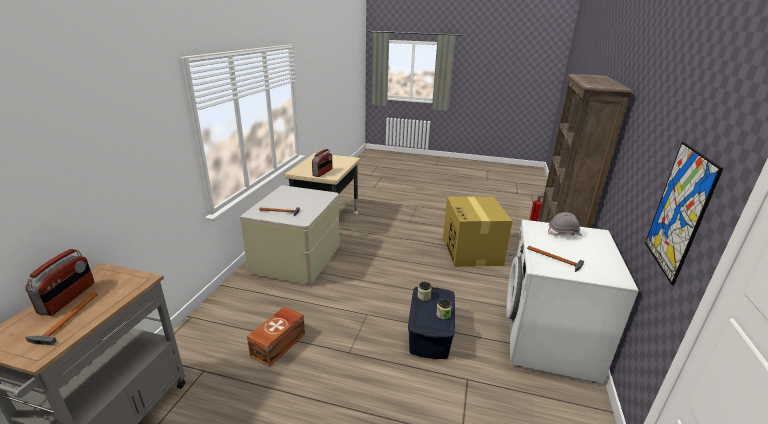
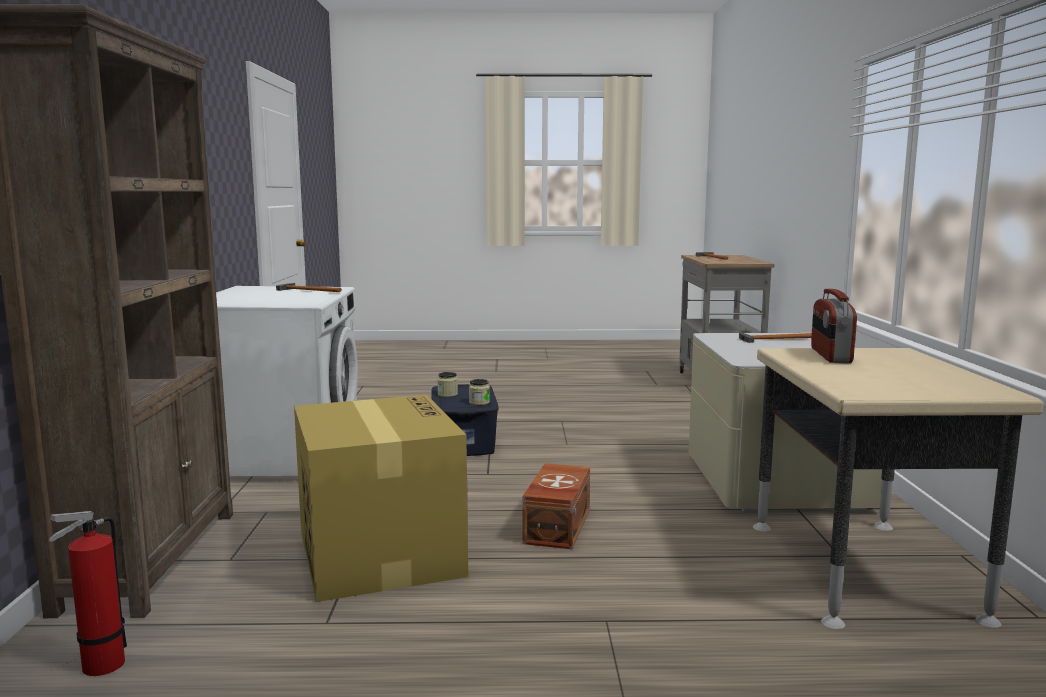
camera: 165 degrees right, 15 degrees down
(68, 298) = (740, 259): radio -> none
(279, 344) = (650, 417): brown storage box -> brown storage box (555, 526)
(564, 233) = (264, 301): grey hard hat -> none
(679, 211) = (228, 180): picture -> none

